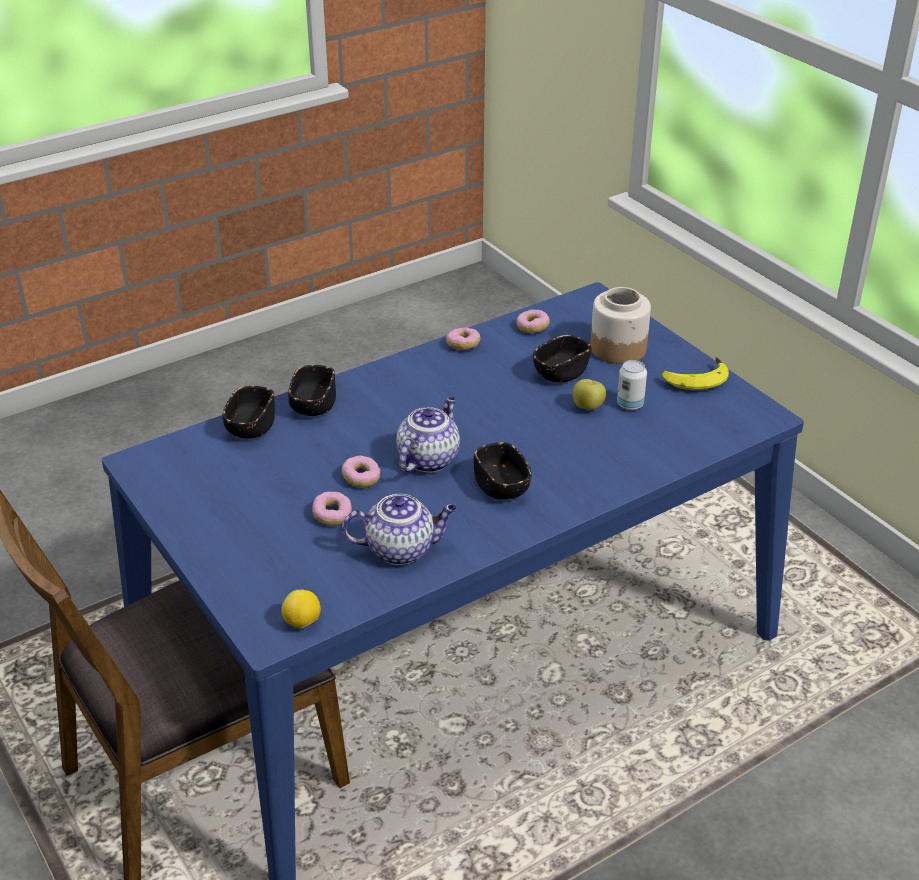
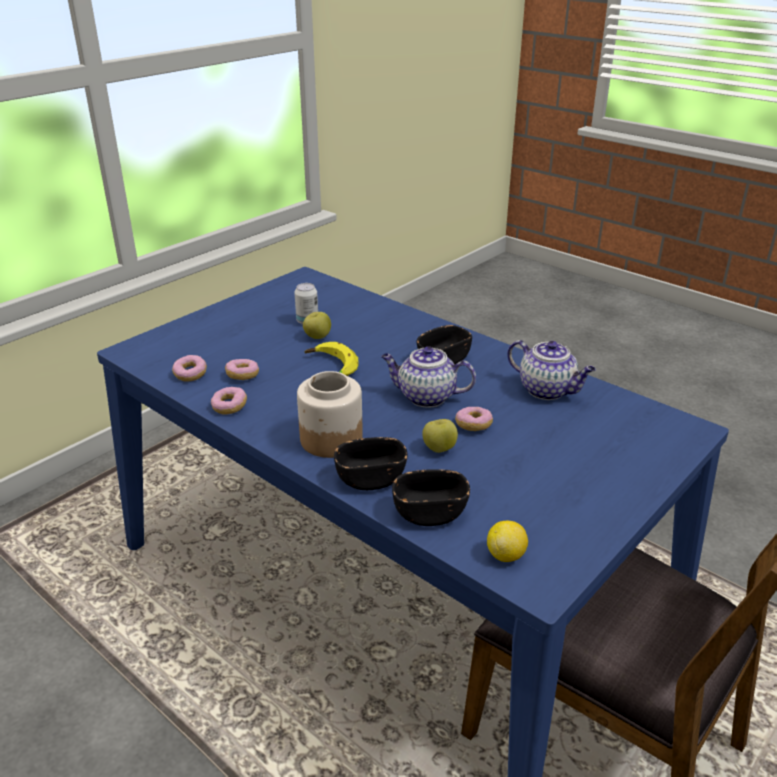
camera: 105 degrees left, 5 degrees down
(302, 623) = (664, 418): lemon -> lemon (506, 555)
(332, 516) = (533, 430): donut -> donut (242, 376)
(335, 449) = (439, 449): none -> apple
(401, 549) = (548, 390): teapot -> teapot turned 150 degrees clockwise
(560, 373) = (268, 353): black bowl -> none
(618, 348) = (222, 332): jar -> jar (330, 439)
(694, 379) = (262, 301): banana -> banana (331, 367)

